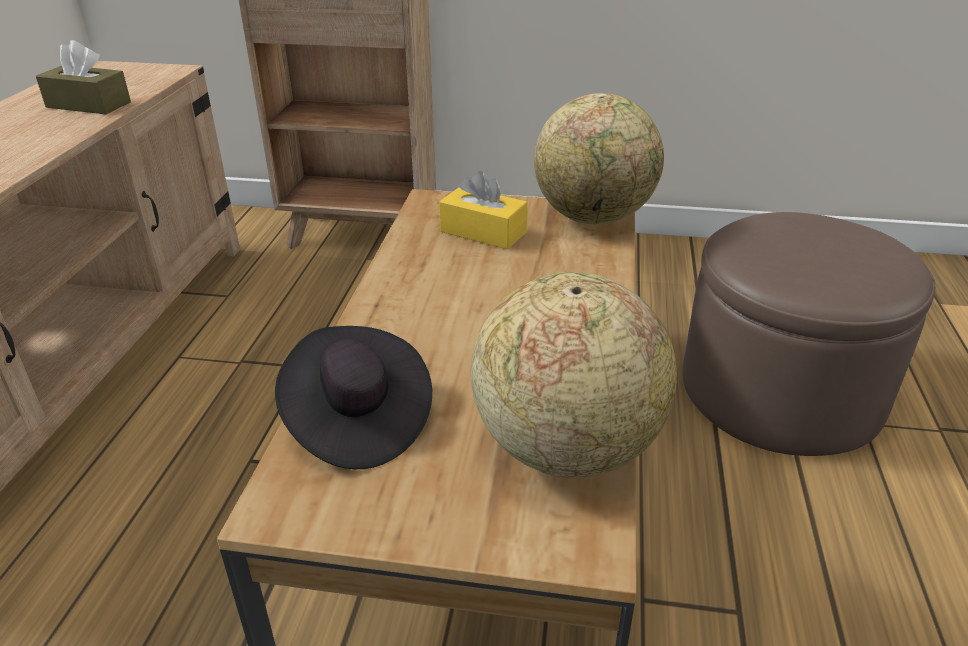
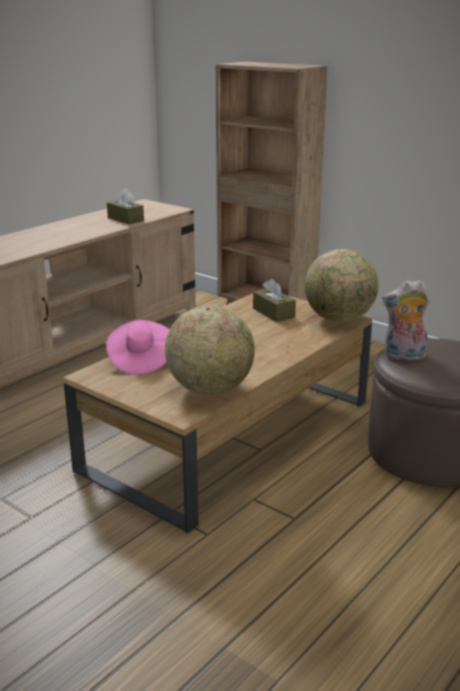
camera: 30 degrees right, 10 degrees down
(357, 421) = (140, 361): black hat -> pink hat
(483, 232) = (273, 313): yellow tissue box -> brown tissue box
(769, 263) = (403, 356): none -> plush toy

